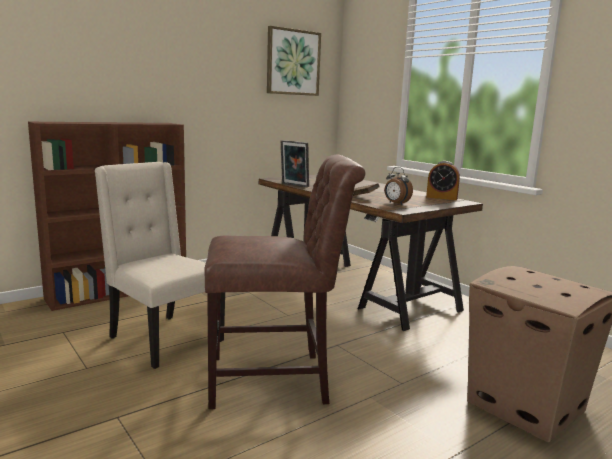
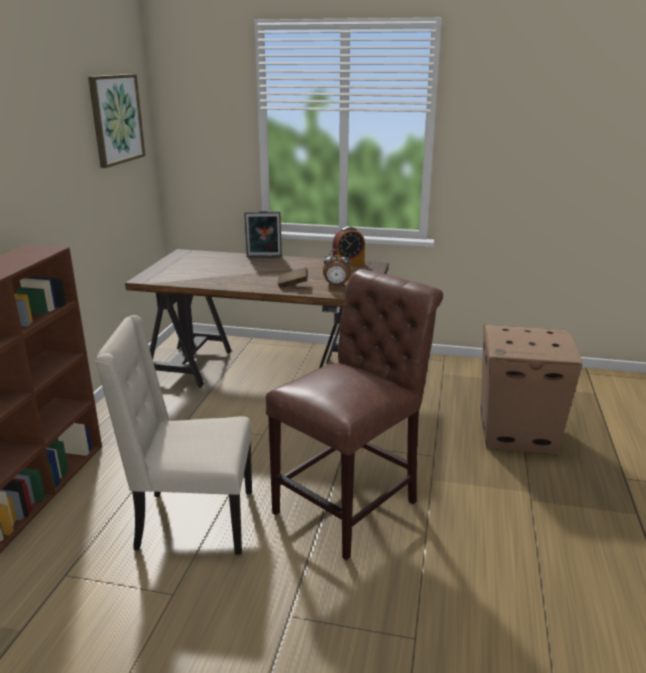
camera: 40 degrees left, 10 degrees up
(294, 185) = (191, 284): picture frame -> picture frame (264, 257)

